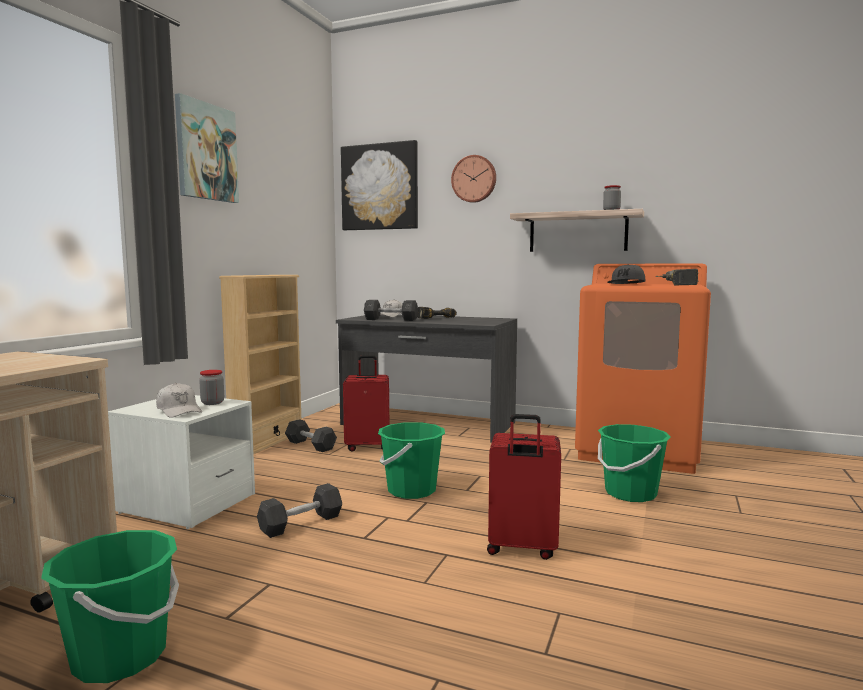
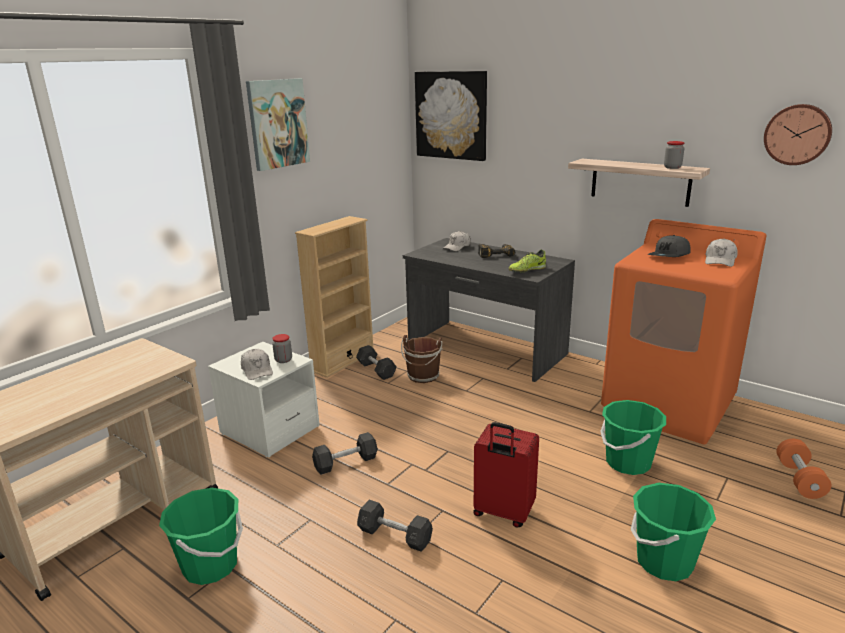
camera: 15 degrees right, 15 degrees up
(368, 447) = (423, 376): red suitcase -> brown bucket
(391, 319) = (451, 258): grey dumbbell -> grey dumbbell (395, 535)
(411, 490) = (441, 435): green bucket -> green bucket (664, 561)
(474, 179) = (541, 116): wall clock -> wall clock (797, 134)
(476, 322) = (526, 270): none -> shoe
(675, 284) = (720, 260): power drill -> white cap
(802, 490) = (799, 479): none -> orange dumbbell

